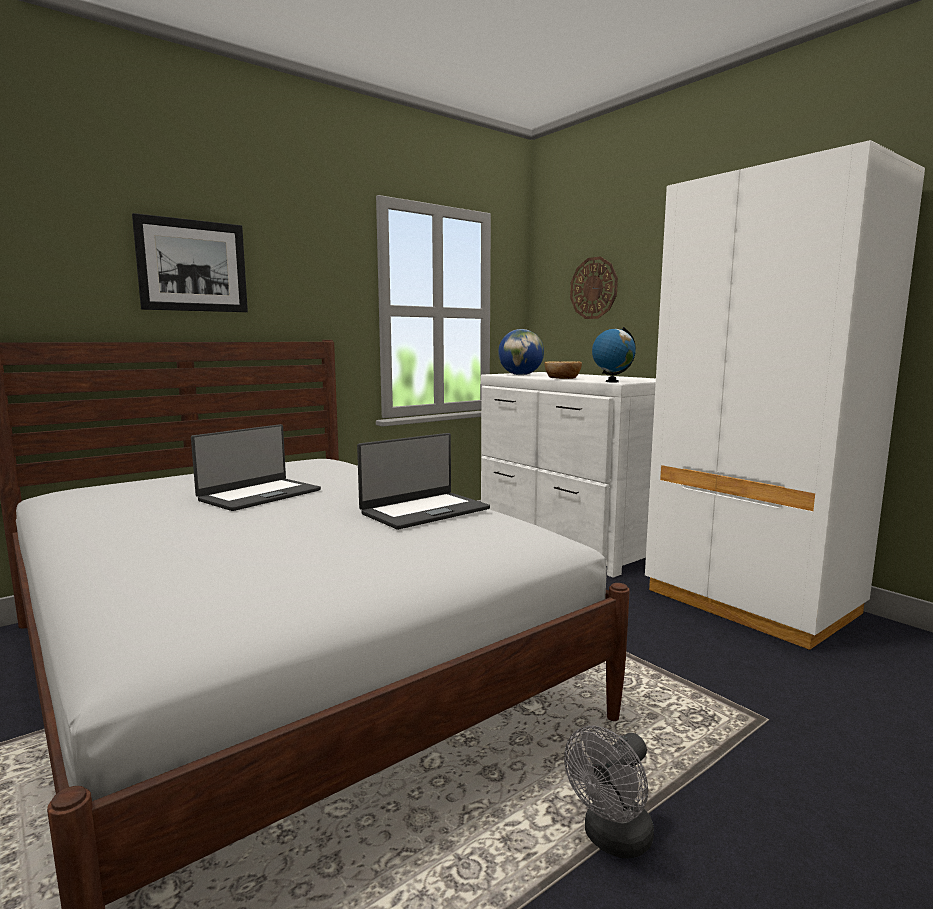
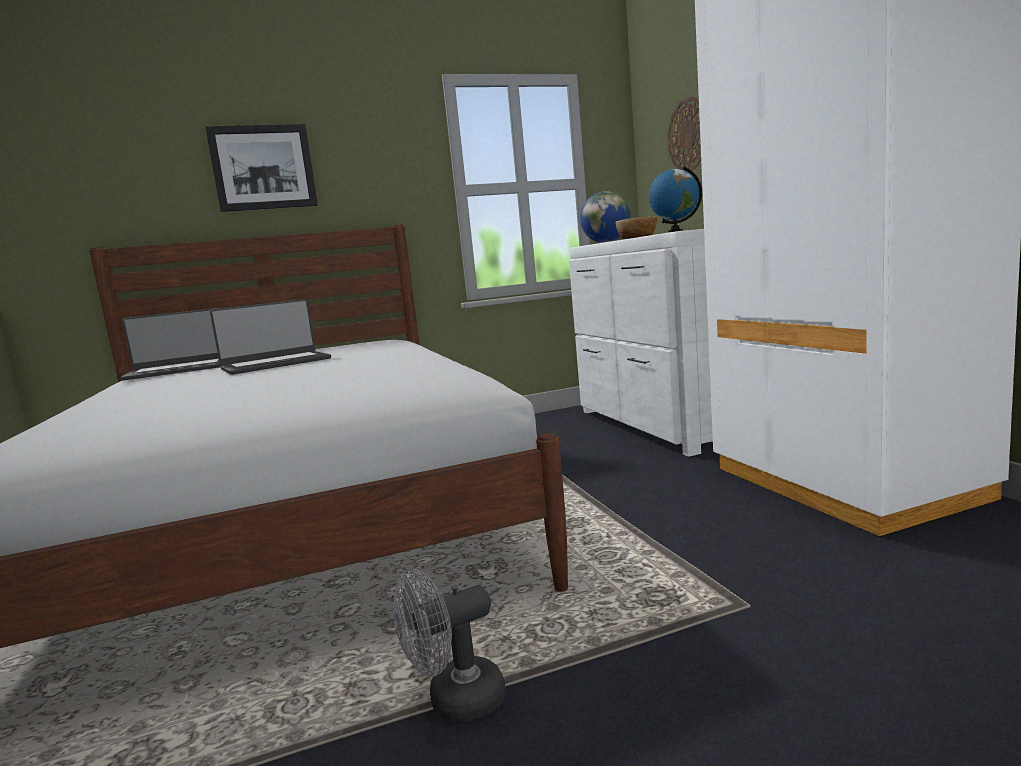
camera: 20 degrees right, 0 degrees up
(424, 511) = (386, 367): laptop -> laptop (178, 370)

